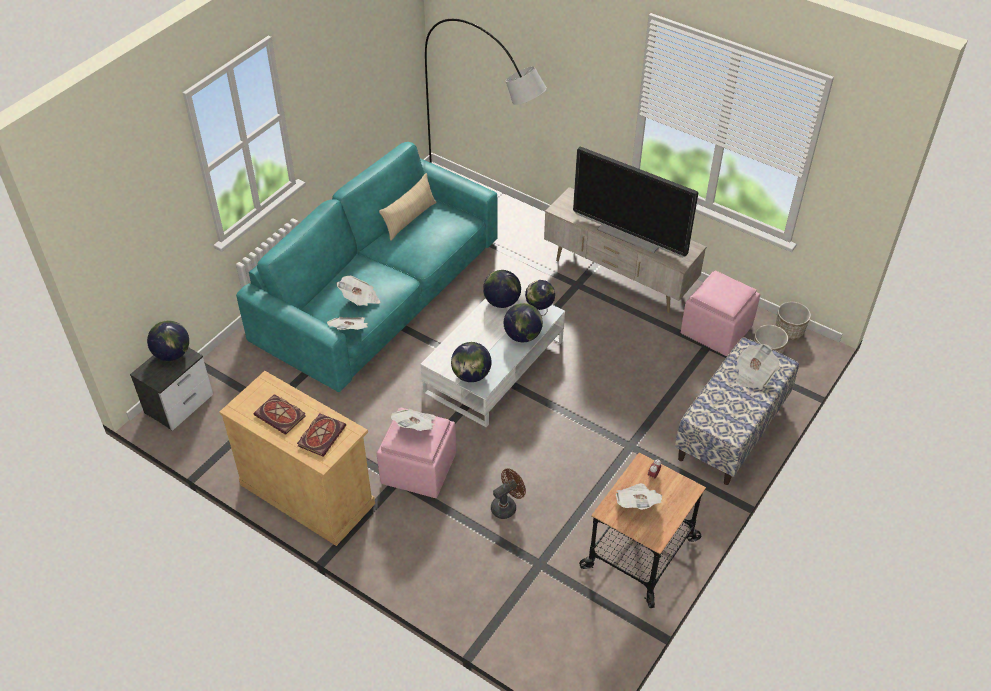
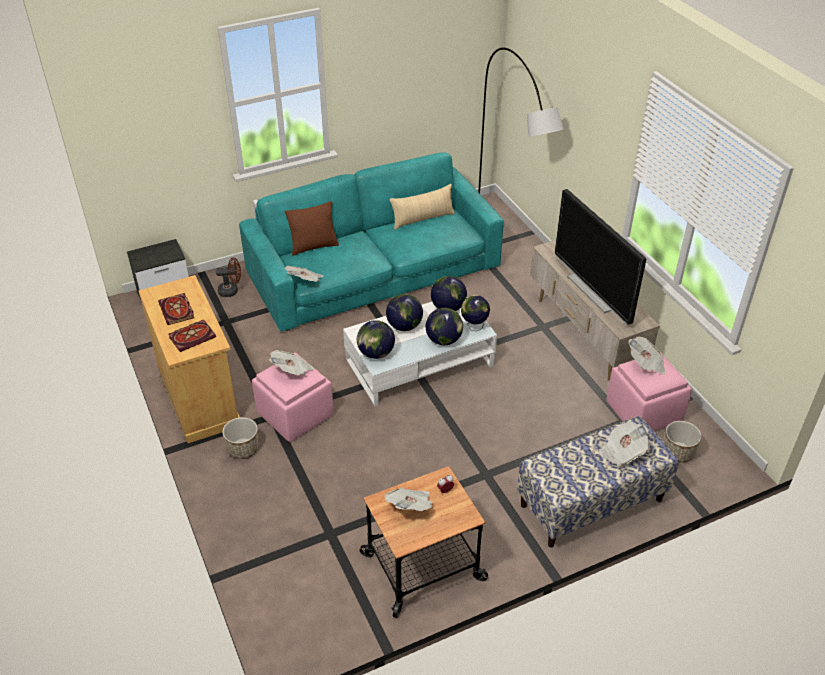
camera: 30 degrees right, 5 degrees down
(172, 354) = (165, 249): globe -> globe (404, 326)
(325, 290) = (314, 246): none -> brown pillow
(360, 299) = (332, 262): newspaper -> newspaper (646, 364)
(507, 506) = (341, 475): brown fan -> brown fan (231, 291)
(789, 331) = (717, 441): planter -> planter (243, 449)

